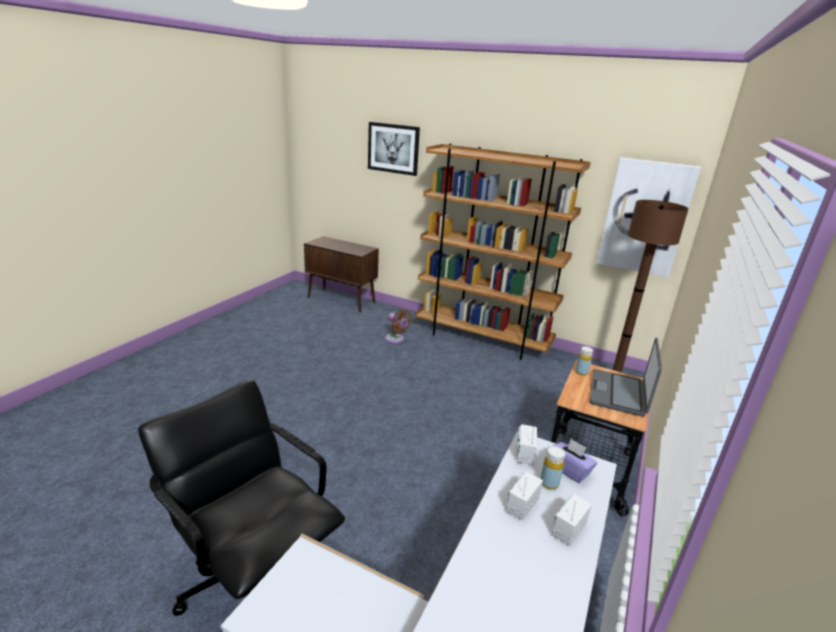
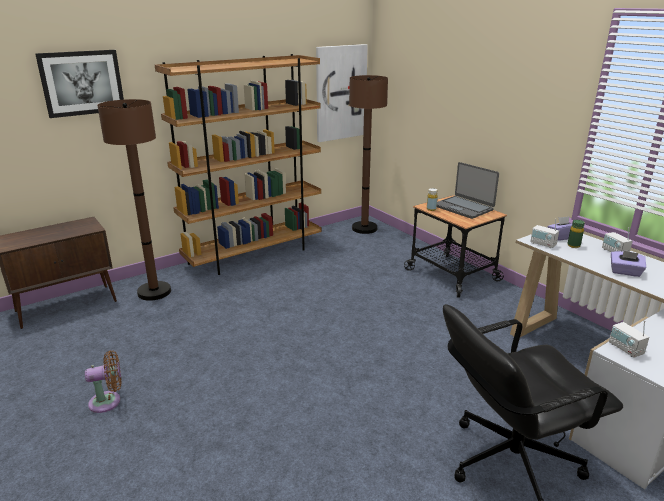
camera: 60 degrees left, 0 degrees up
(384, 320) = (154, 292): none -> brown floor lamp
(396, 339) = (204, 296): brown fan -> brown fan (108, 401)
(499, 542) = (625, 272): none -> purple tissue box
(521, 506) = (593, 258): radio -> radio (625, 349)
(549, 483) = (573, 246): yellow bottle -> green bottle

